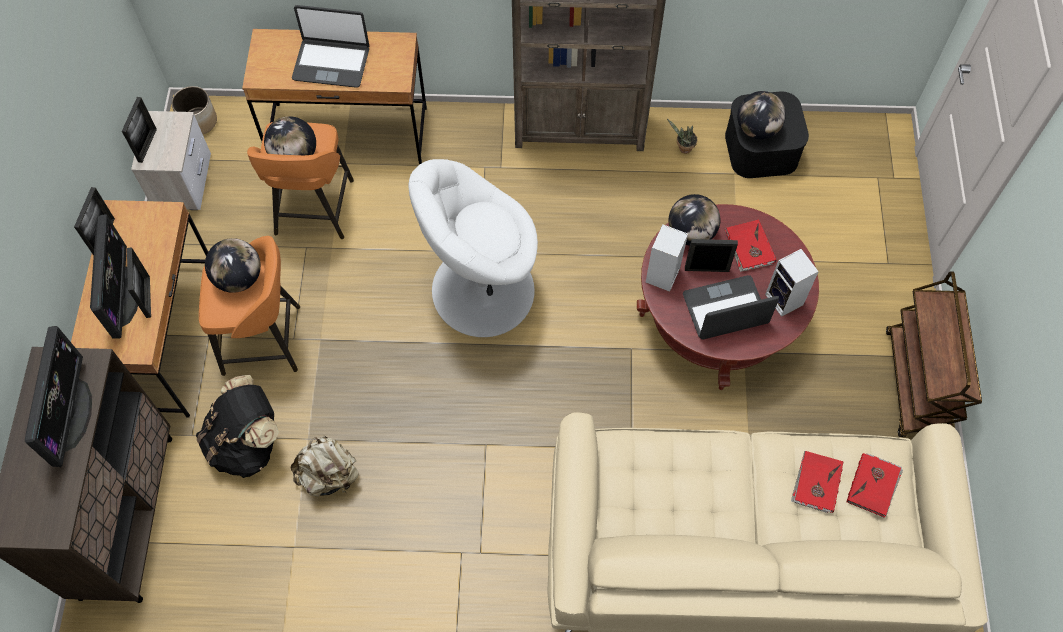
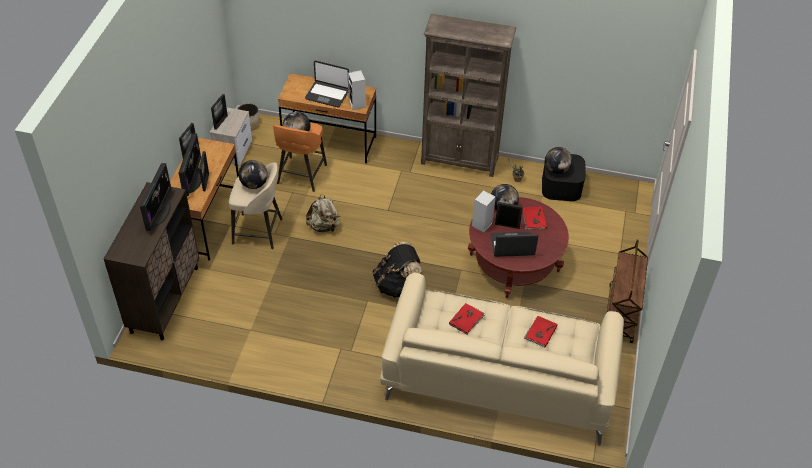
camera: 10 degrees right, 15 degrees down
(247, 443) = (237, 277): black backpack -> black backpack (396, 284)
(265, 340) = (259, 231): orange stool -> beige stool
(329, 476) = (277, 300): beige backpack -> beige backpack (324, 226)
(481, 290) = (383, 228): white armchair -> none
(785, 300) = (547, 247): speaker -> speaker (357, 104)
(874, 485) = (572, 339): red book -> red book (466, 320)

